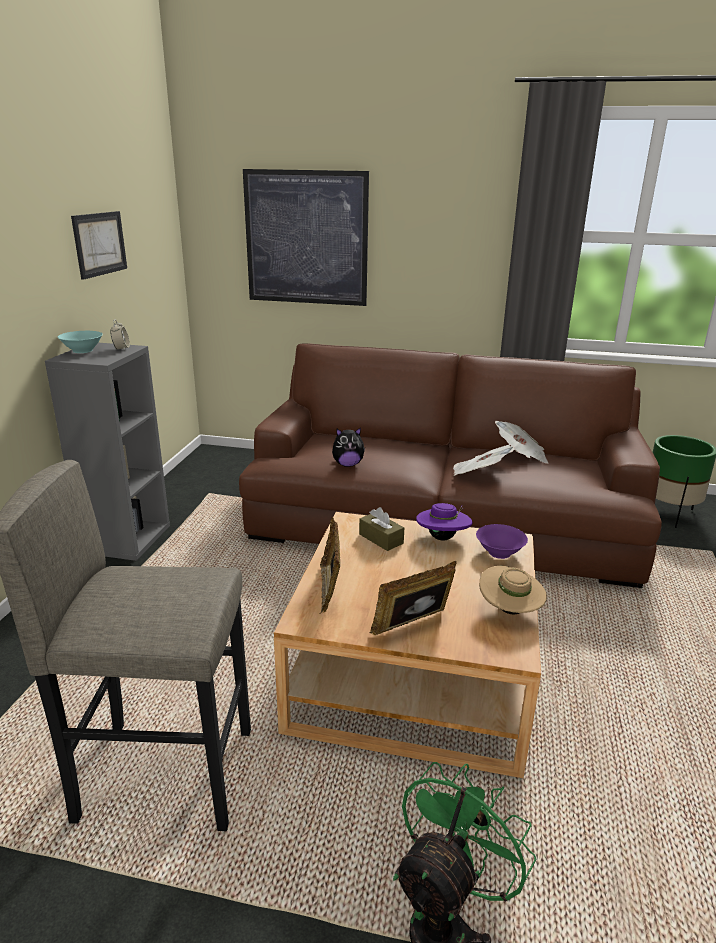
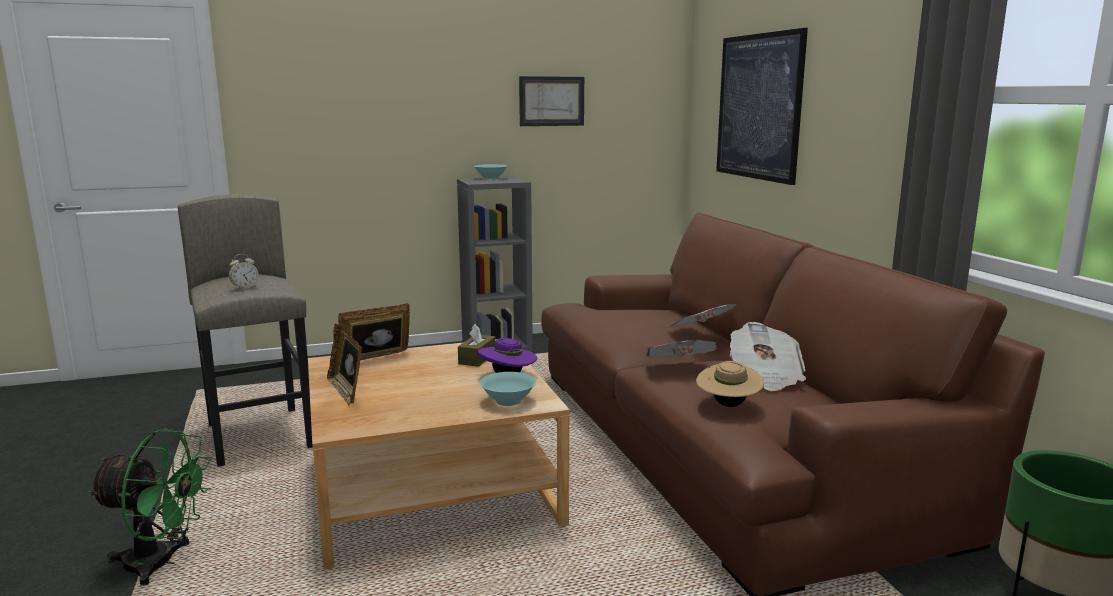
camera: 60 degrees right, 10 degrees down
(121, 349) = (510, 180): alarm clock -> alarm clock (244, 287)
(348, 464) = (601, 322): plush toy -> none
(413, 627) = (346, 391): picture frame -> picture frame turned 150 degrees counterclockwise
(415, 444) = (700, 333): none -> newspaper
(499, 552) = (508, 401): purple bowl -> turquoise bowl
(509, 610) = (402, 419): beige hat -> beige hat (728, 405)

